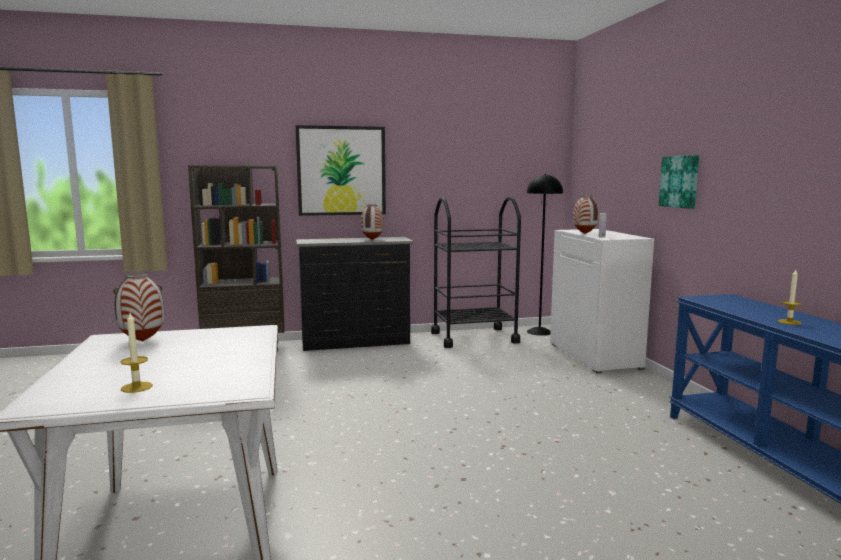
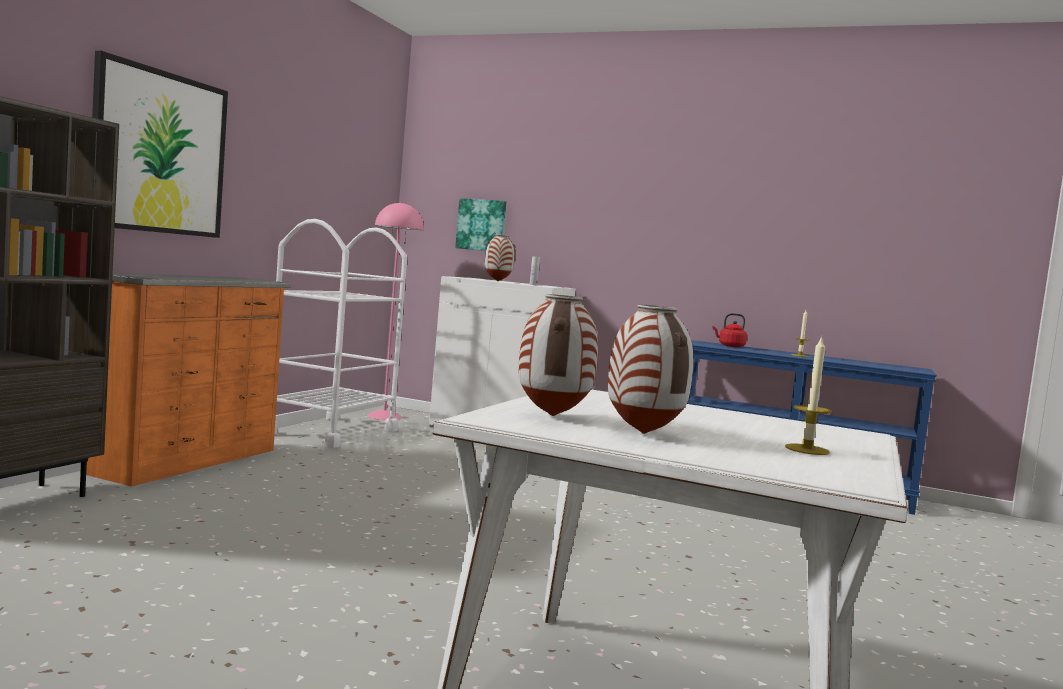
camera: 55 degrees left, 5 degrees down
(356, 343) = (190, 461): black dresser -> orange dresser
(372, 239) = (229, 279): vase -> vase (645, 434)
(474, 337) = (332, 432): black cart -> white cart
(539, 332) = (384, 416): black floor lamp -> pink floor lamp
(680, 181) = (613, 228): picture -> picture (481, 225)
(740, 303) = (730, 346): none -> red kettle

